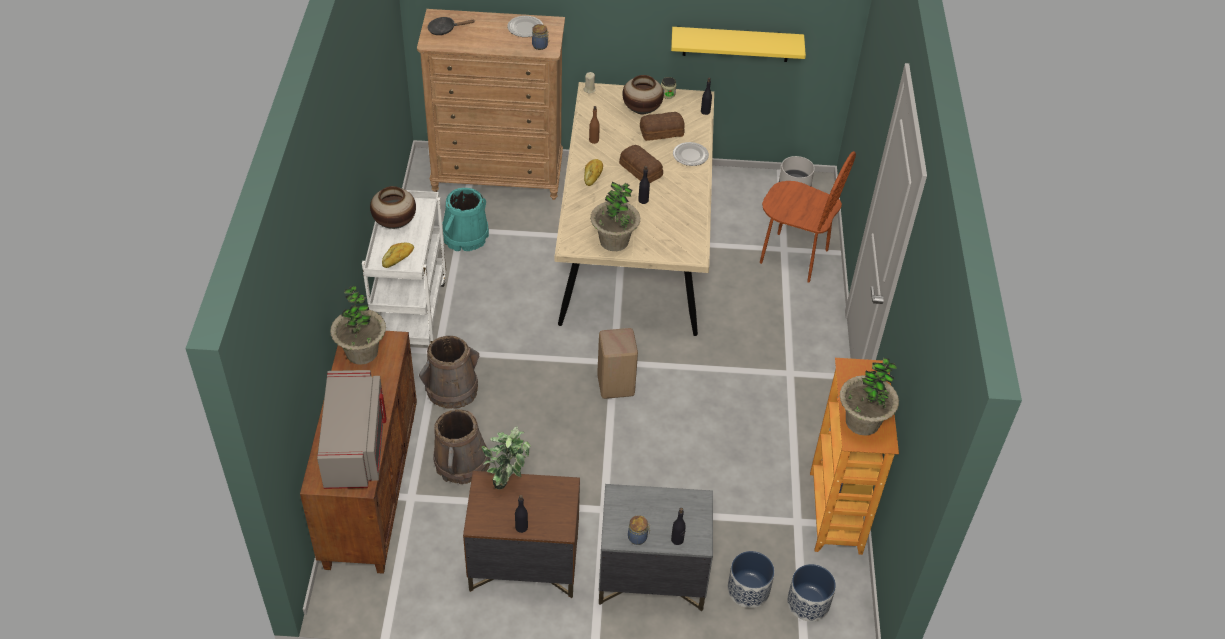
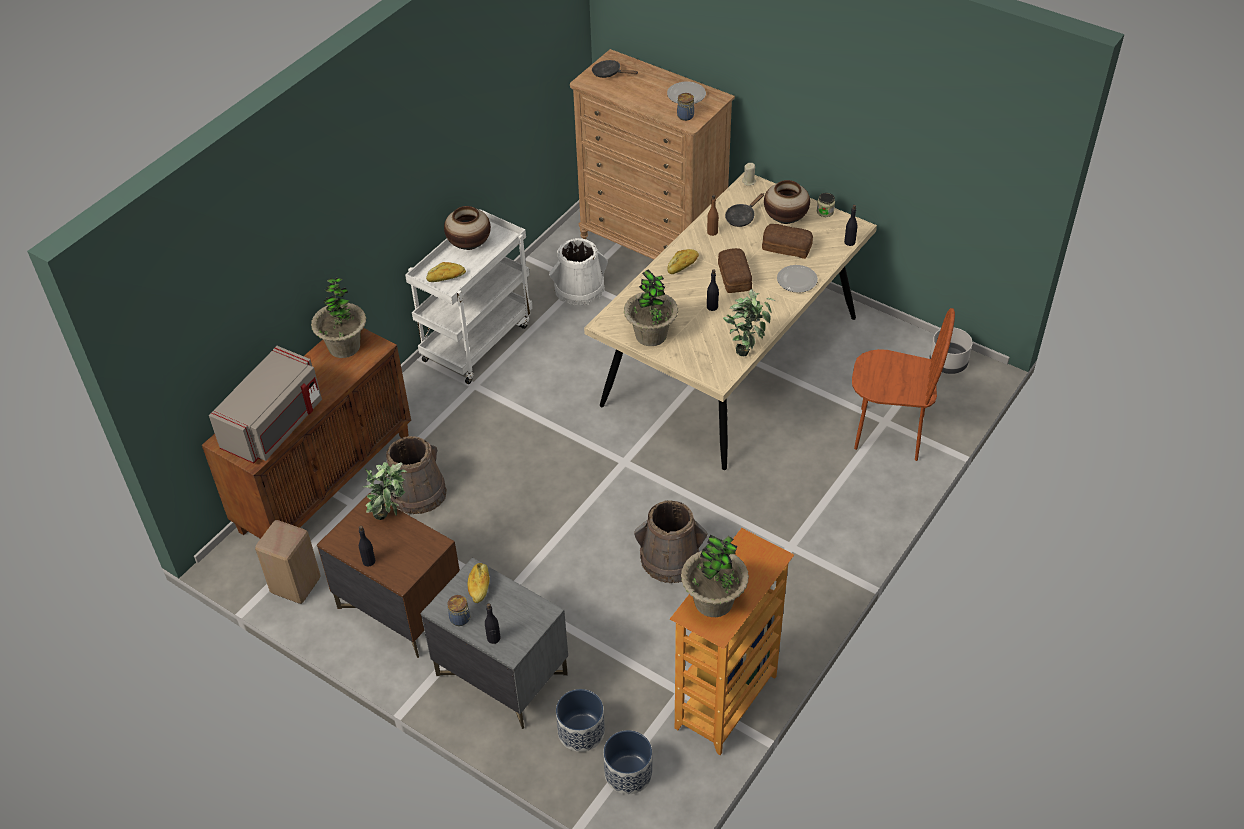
camera: 35 degrees right, 0 degrees up
(452, 389) = (460, 424): brown bucket -> brown bucket (670, 559)
(465, 236) = (579, 289): turquoise bucket -> white bucket
(607, 120) = (742, 217): none -> black frying pan
(615, 386) = (607, 485): beige stool -> beige stool (294, 585)
(631, 504) = (479, 586): none -> bread
(696, 223) = (746, 348): none -> potted plant
(736, 44) = (905, 179): yellow shelf -> none
(793, 257) = (889, 433): brown chair -> brown chair turned 45 degrees counterclockwise

